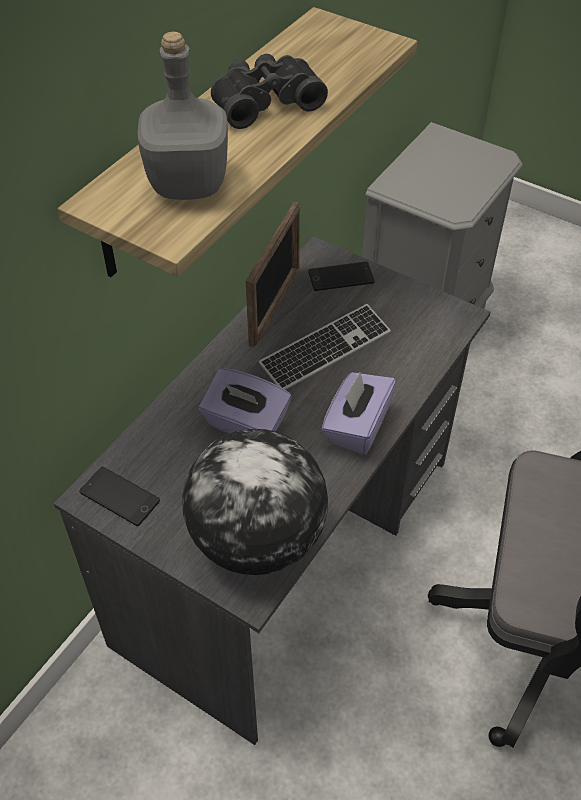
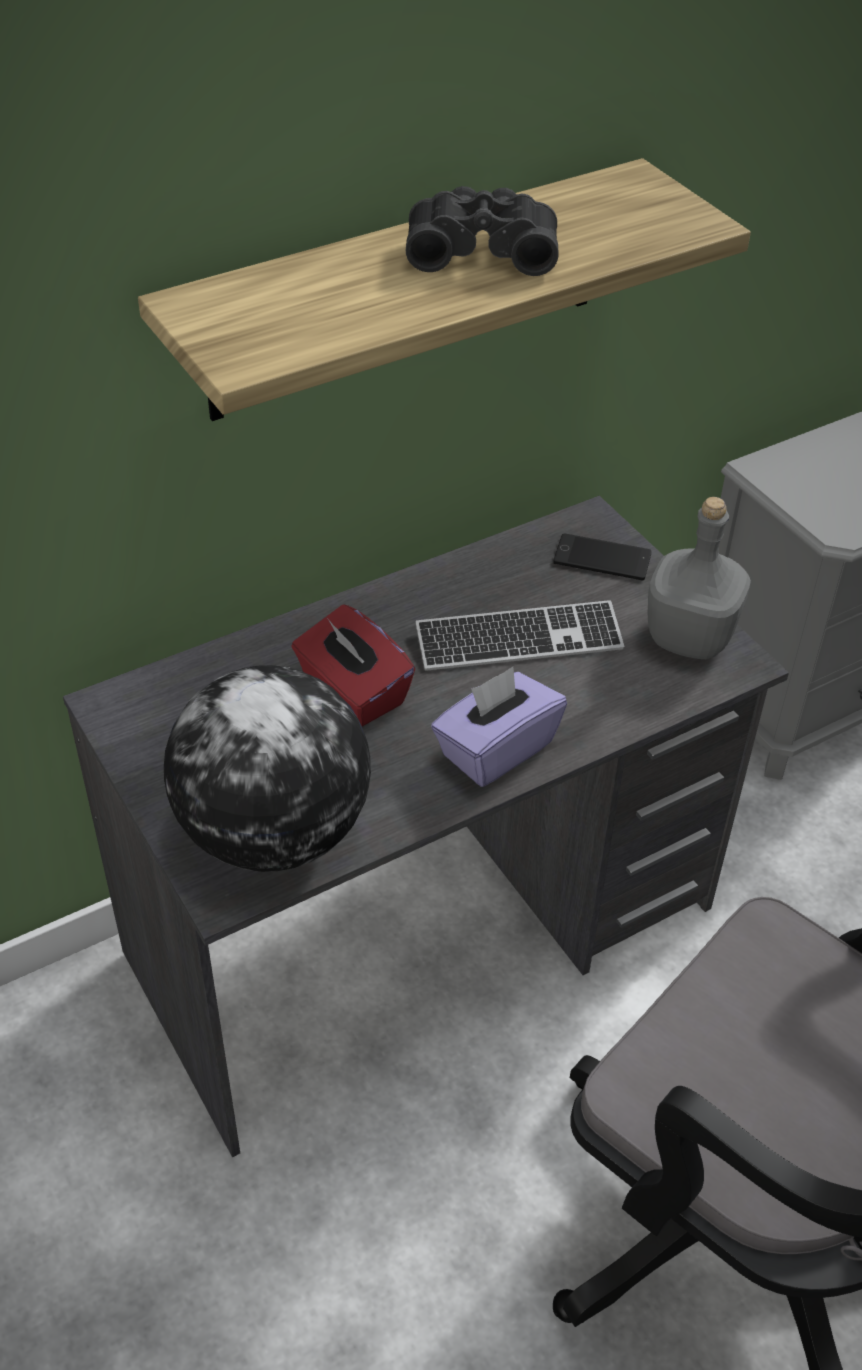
camera: 25 degrees right, 5 degrees down
(119, 496) = (142, 718): phone -> none
(188, 183) = (308, 313): grey bottle -> grey bottle (689, 637)
(245, 424) = (352, 692): purple tissue box -> red tissue box
(275, 306) = (488, 564): picture frame -> none

